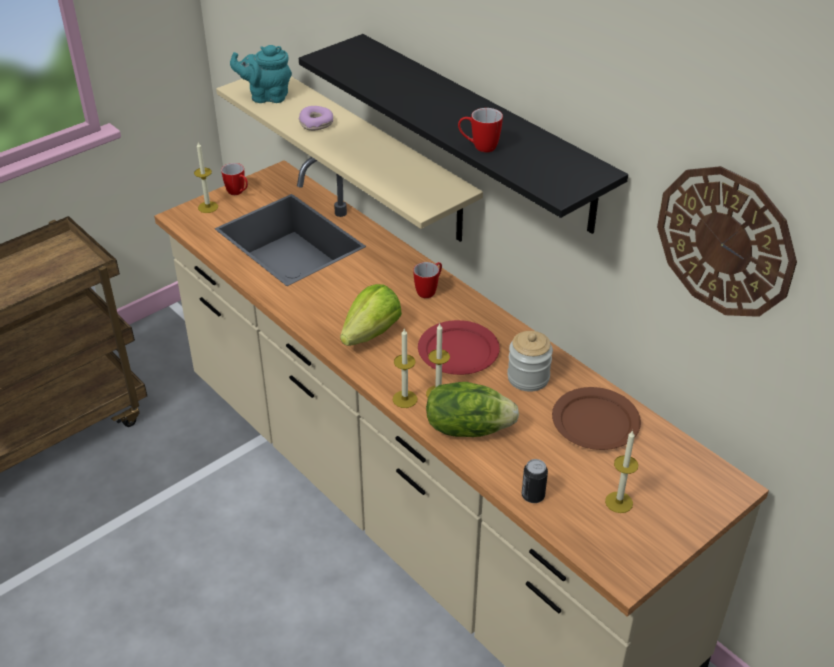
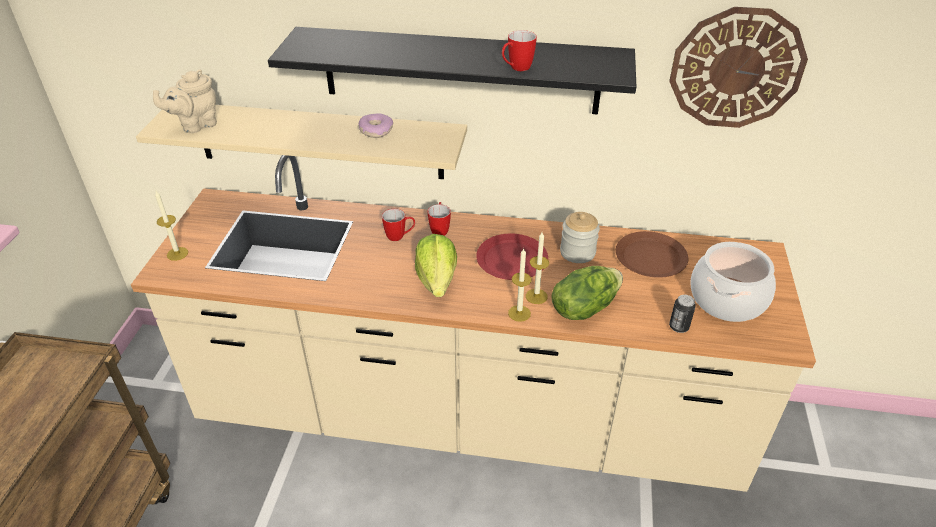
camera: 40 degrees left, 0 degrees up
(238, 193) = (193, 230): mug -> mug (400, 237)
(266, 96) = (196, 125): turquoise teapot -> beige teapot
(316, 123) = (270, 129): donut -> donut (376, 130)
(619, 502) = (727, 299): candle -> cooking pot

